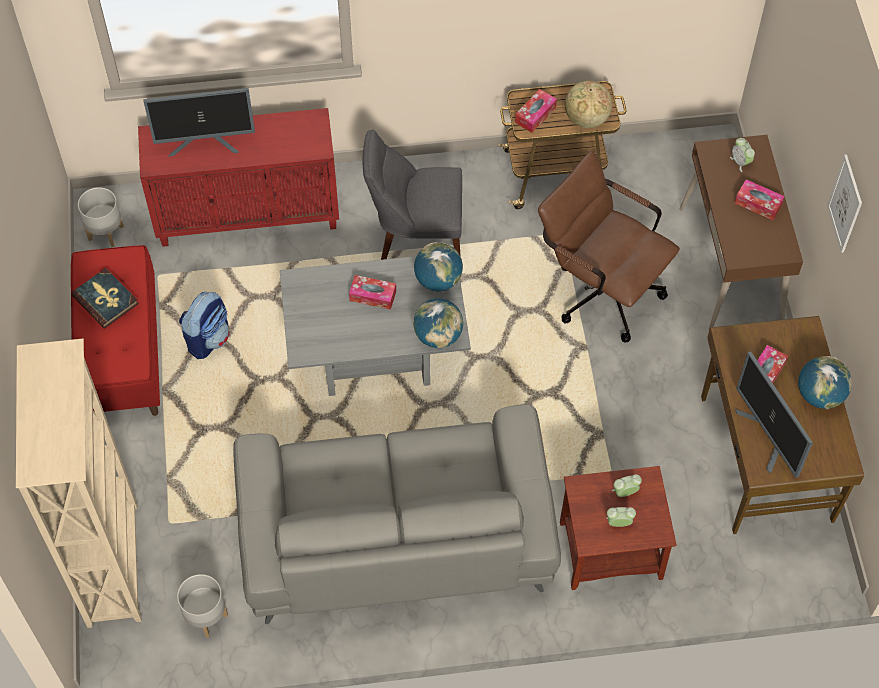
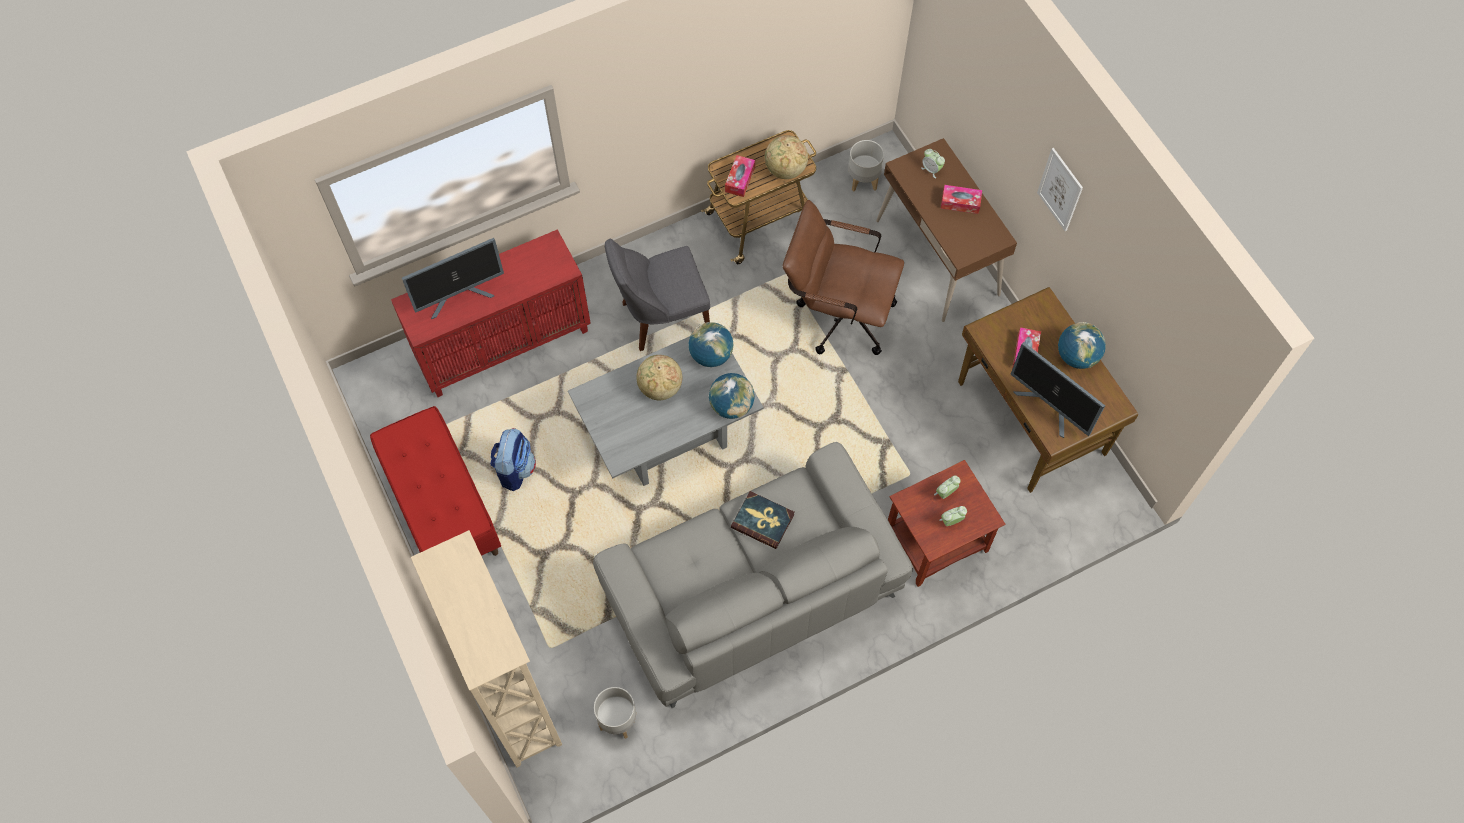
camera: 20 degrees left, 5 degrees up
(105, 300) = (420, 468): book -> book (763, 521)
(106, 232) = (380, 400): grey planter -> grey planter (863, 180)
(373, 296) = (660, 388): tissue box -> globe

